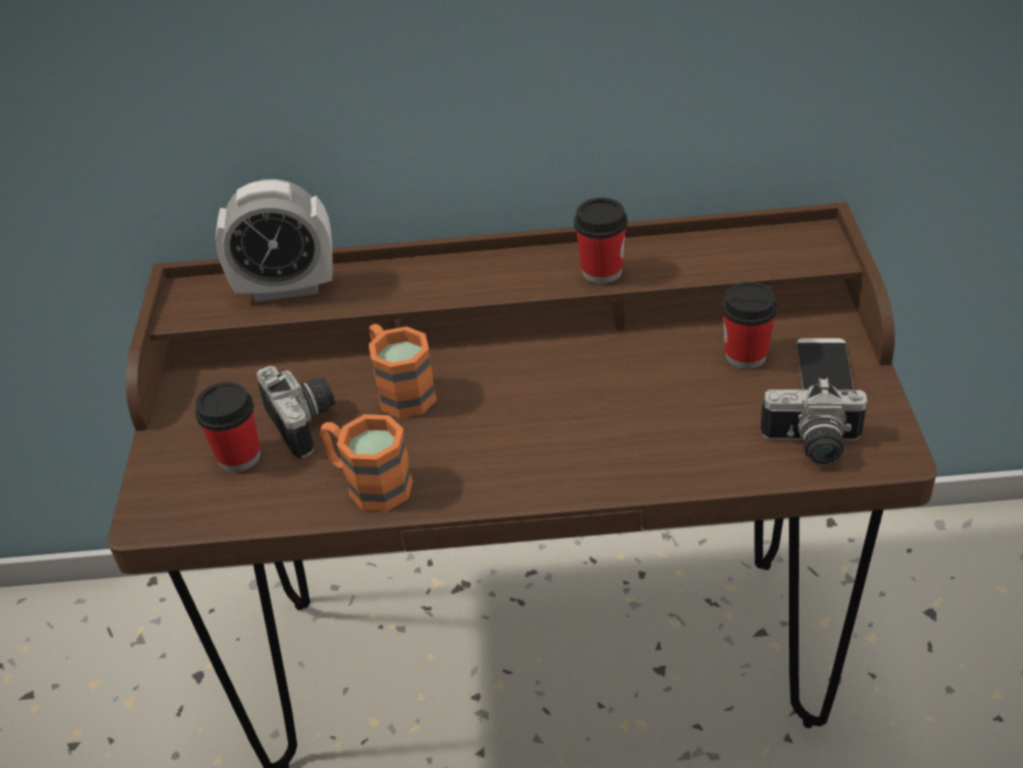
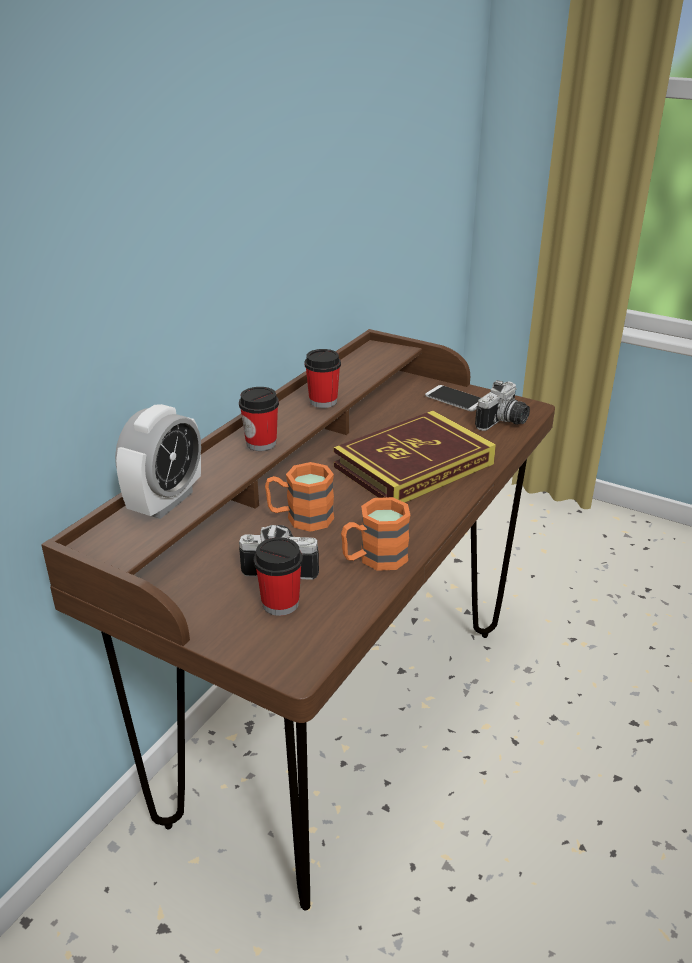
camera: 60 degrees left, 10 degrees down
(601, 418) = (414, 465): none -> book
(745, 355) = (417, 411): cup -> cup (261, 443)

